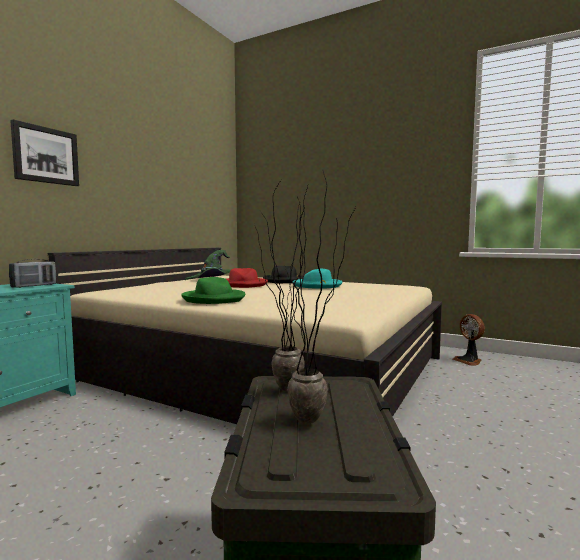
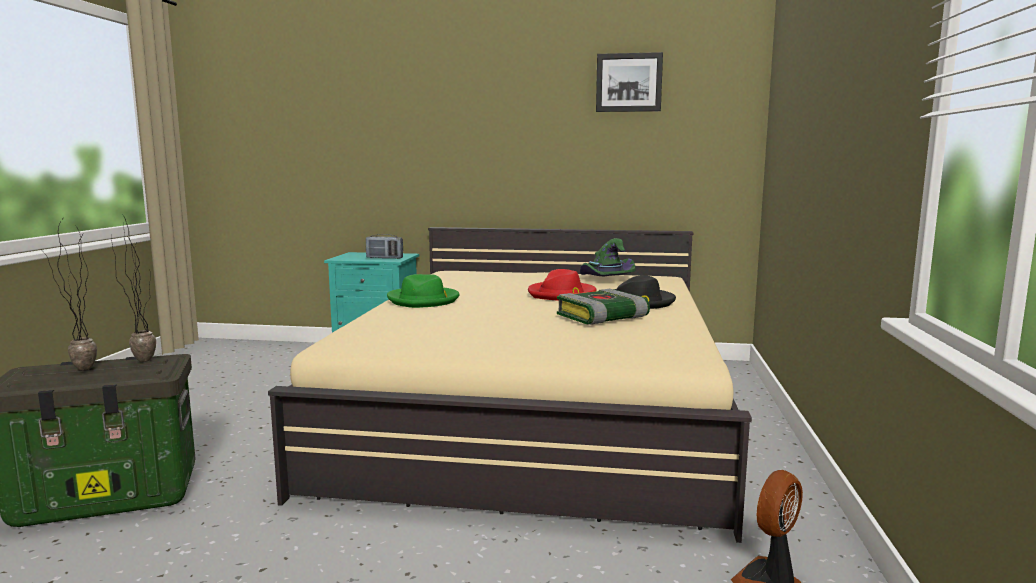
camera: 70 degrees right, 5 degrees up
(45, 155) = (436, 131): picture -> picture (628, 82)
(317, 285) = (601, 318): turquoise hat -> book

